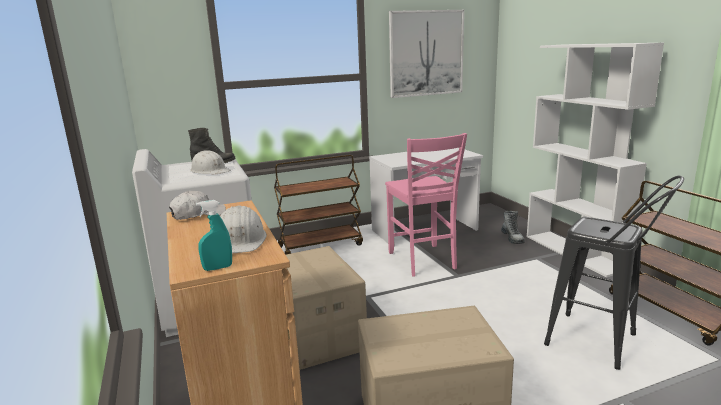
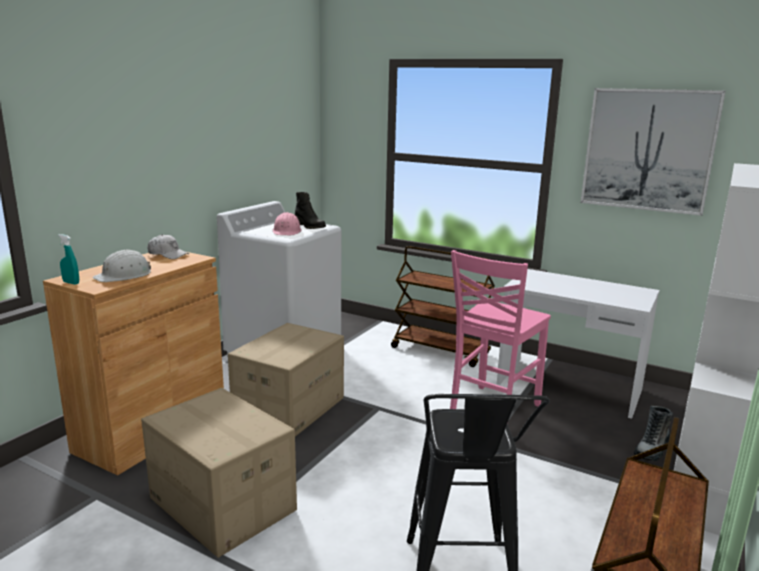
camera: 50 degrees right, 0 degrees up
(210, 171) = (287, 231): white hard hat -> pink hard hat

